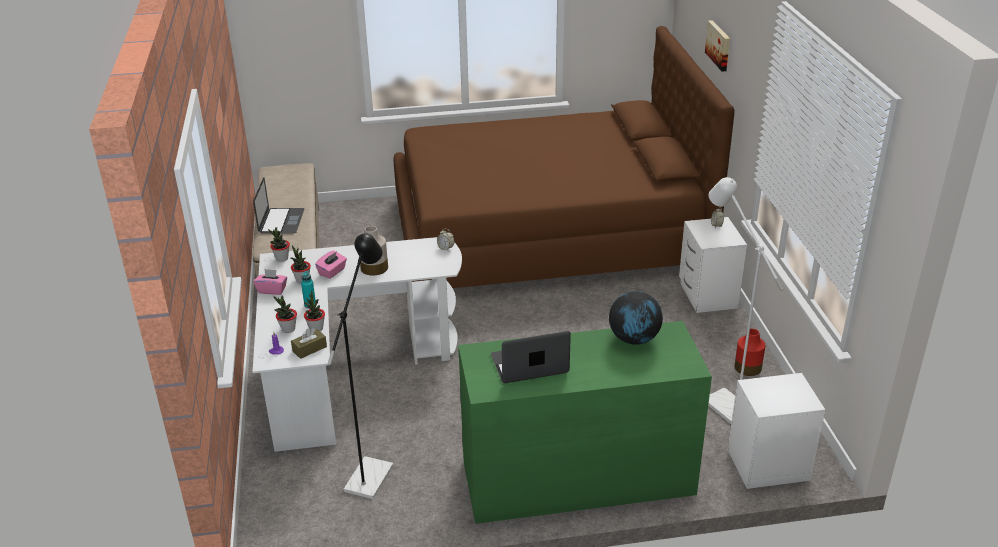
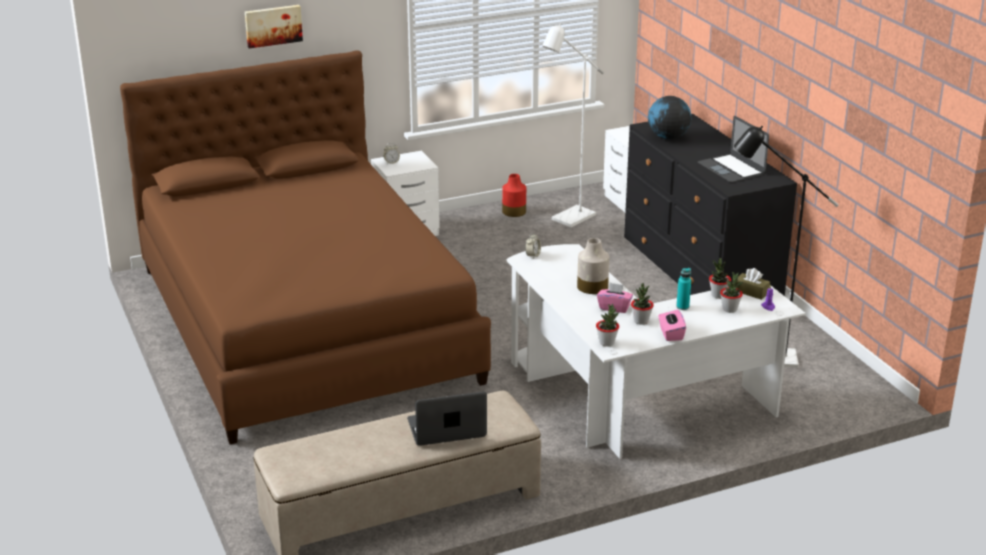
camera: 105 degrees left, 5 degrees down
(576, 477) = (700, 269): green dresser -> black dresser

